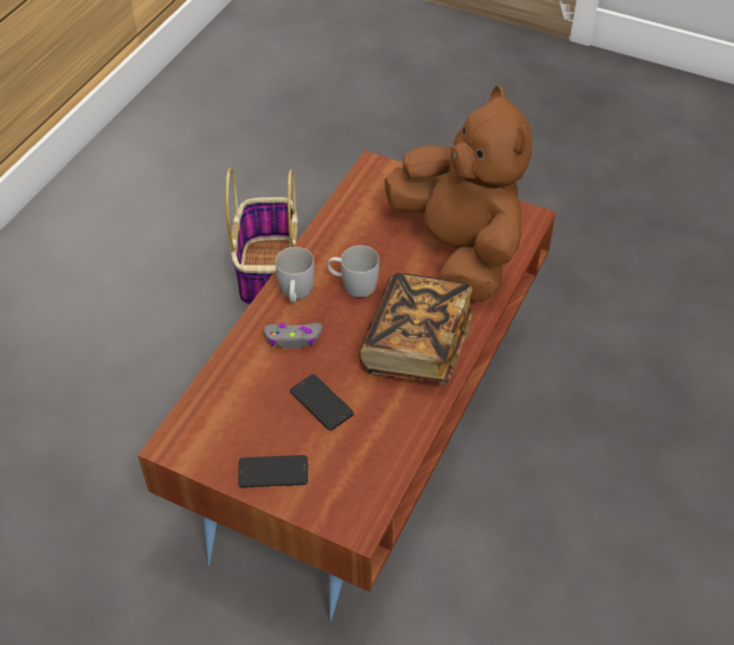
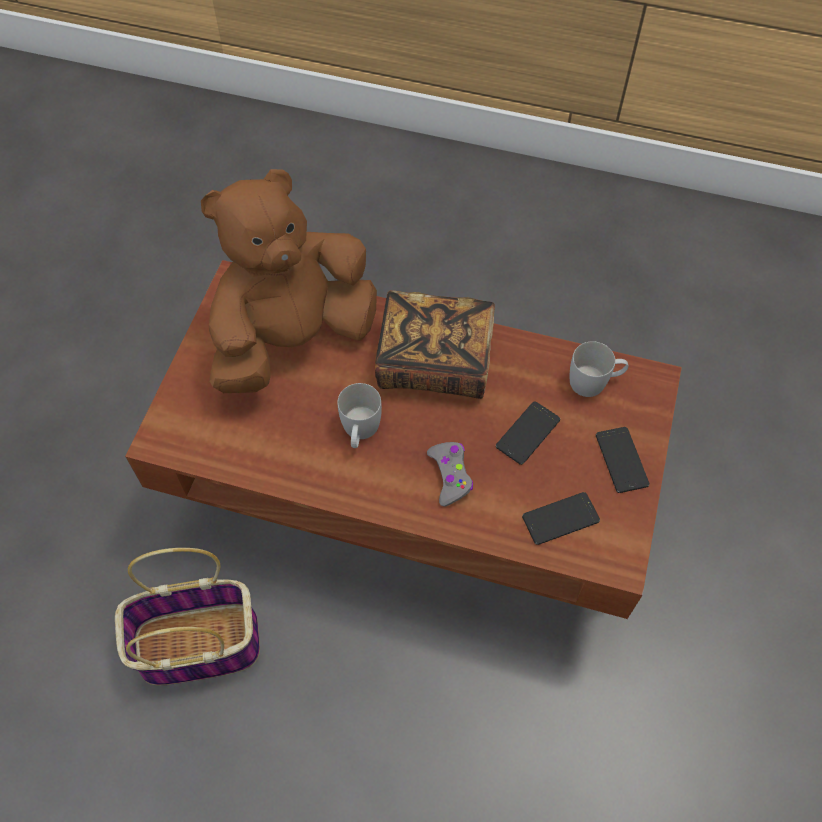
camera: 100 degrees left, 10 degrees up
(228, 410) = (560, 519): none -> phone
(295, 293) = (383, 486): white mug -> white mug (594, 382)

